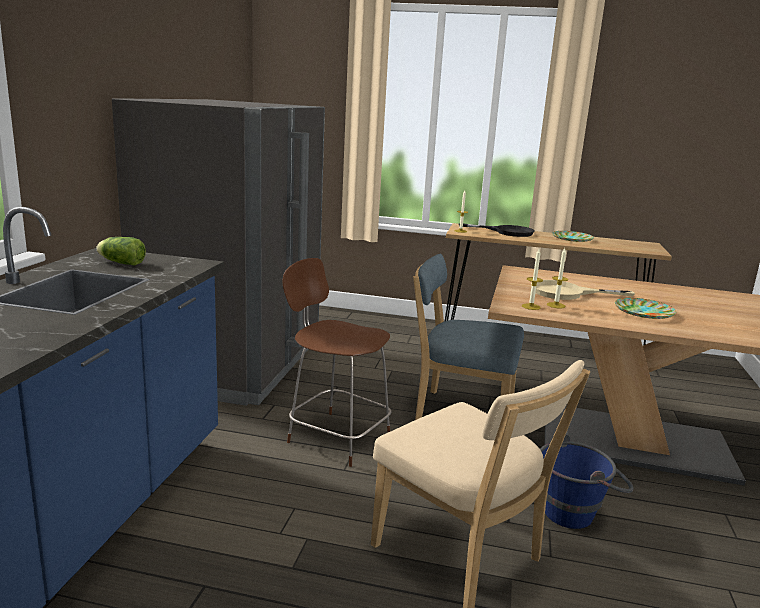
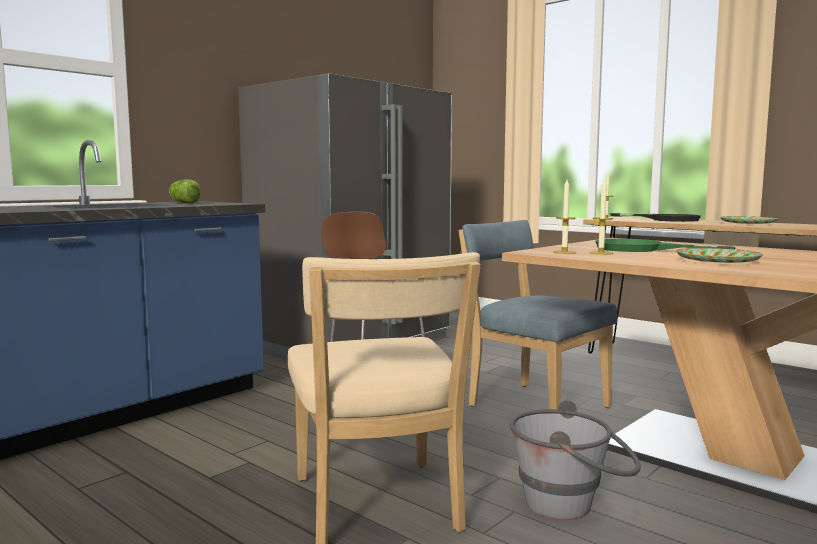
camera: 30 degrees right, 10 degrees down
(567, 293) = (642, 249): beige frying pan -> green frying pan
(577, 512) = (572, 505): blue bucket -> grey bucket

